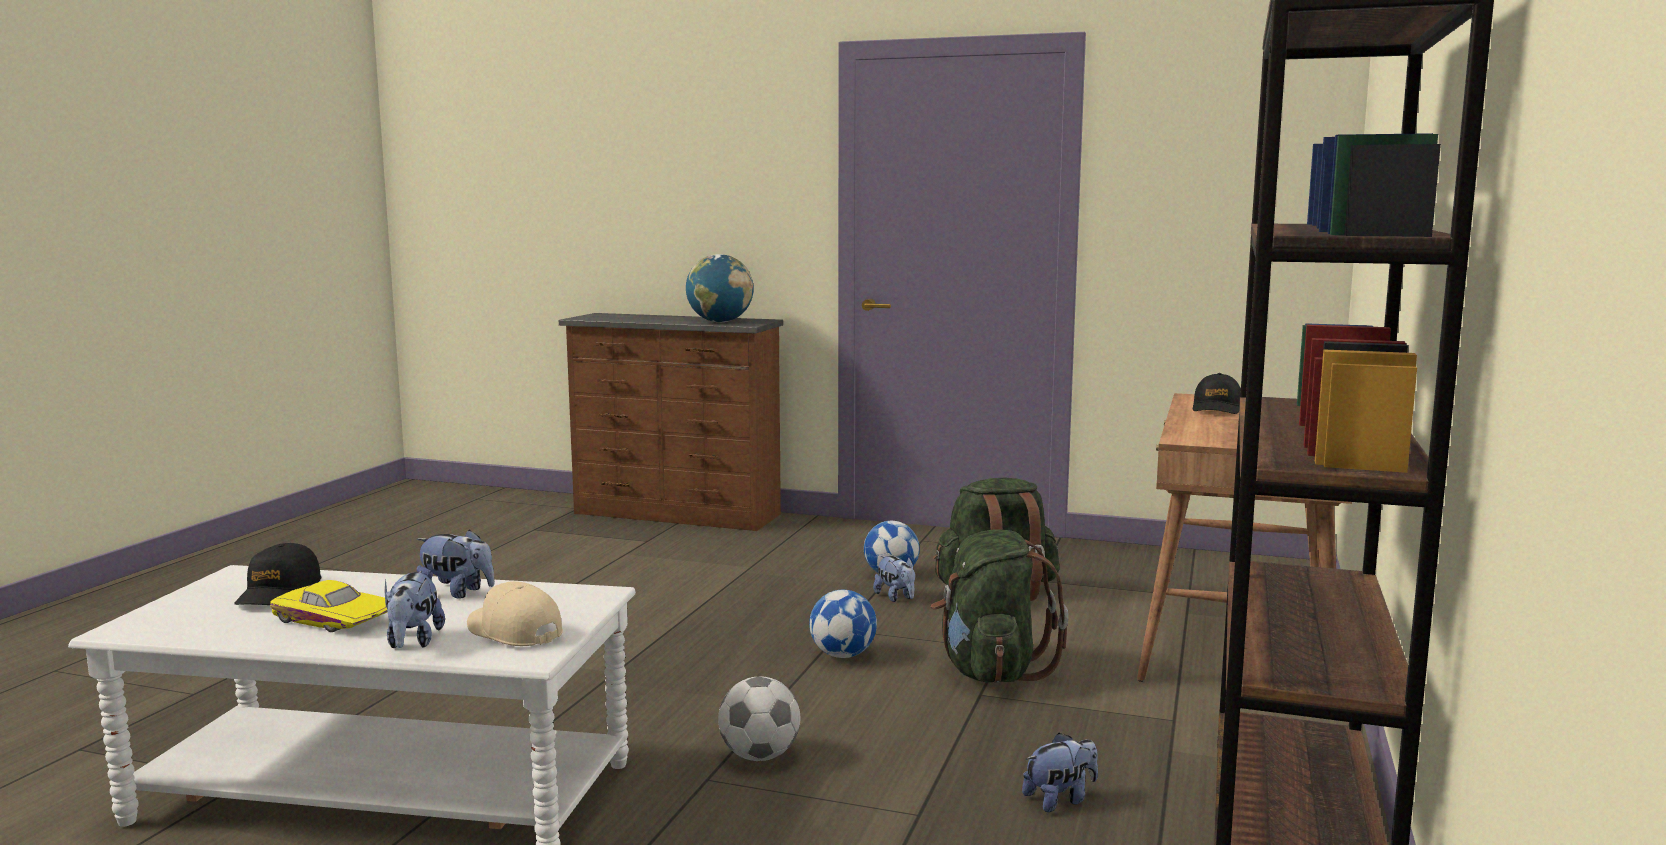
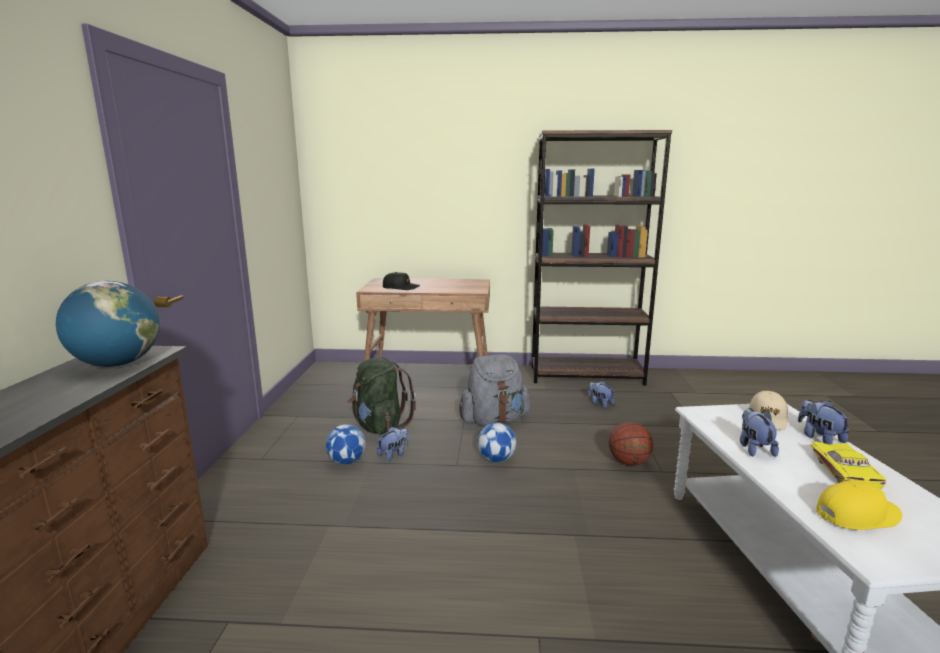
camera: 105 degrees left, 5 degrees up
(279, 592) = (857, 515): black cap -> yellow cap
(413, 642) = (819, 438): plush toy -> plush toy turned 90 degrees counterclockwise
(760, 756) = (628, 462): football -> basketball
(991, 671) = (494, 421): green backpack -> grey backpack

